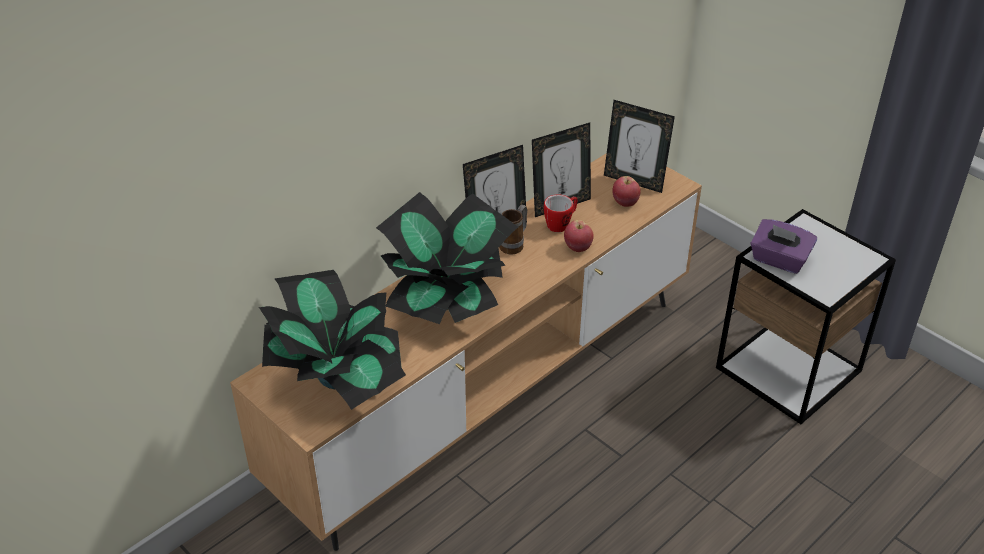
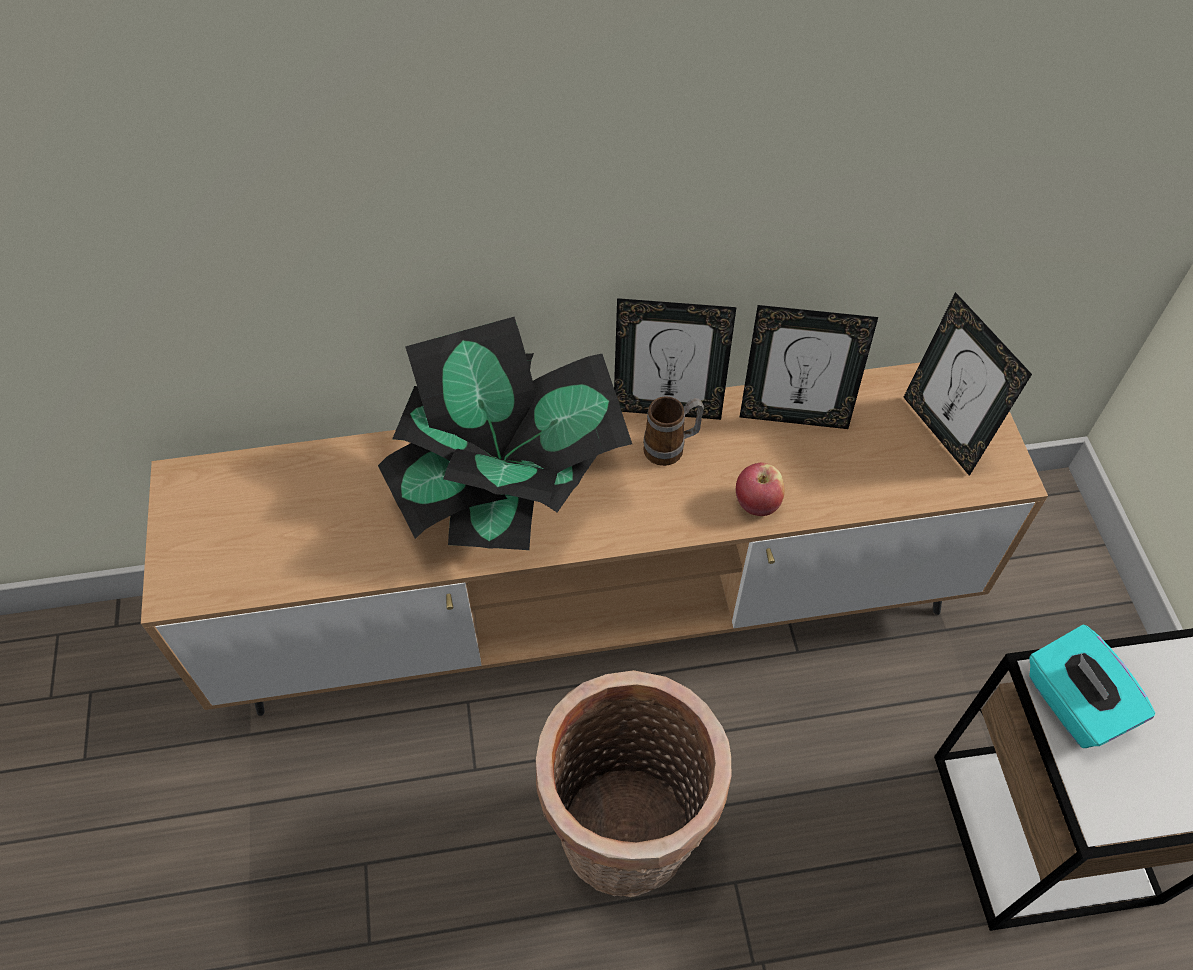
camera: 35 degrees right, 15 degrees up
(336, 377) = (269, 530): potted plant -> none
(561, 224) = (767, 449): mug -> none
(601, 487) = (627, 840): none -> basket
(625, 203) = (895, 463): apple -> none
(779, 260) = (1073, 703): purple tissue box -> turquoise tissue box

